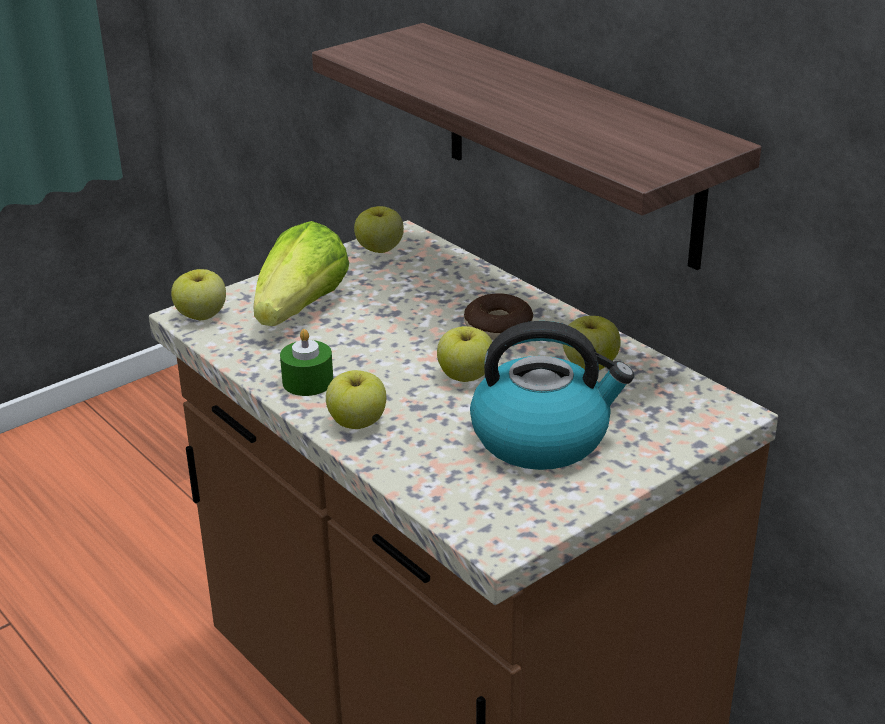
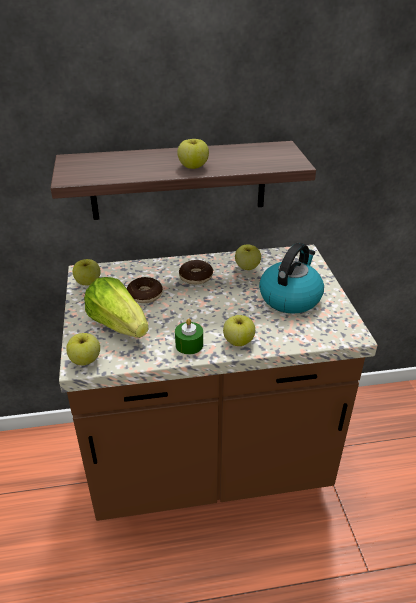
camera: 60 degrees left, 5 degrees up
(397, 303) = (145, 295): none -> donut
(466, 376) = (227, 299): apple -> apple (193, 166)

